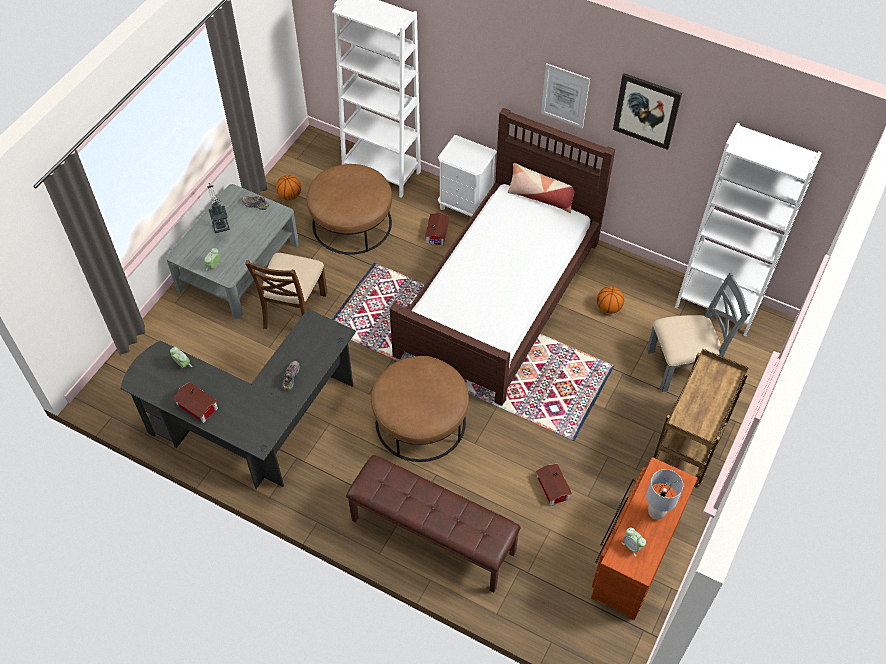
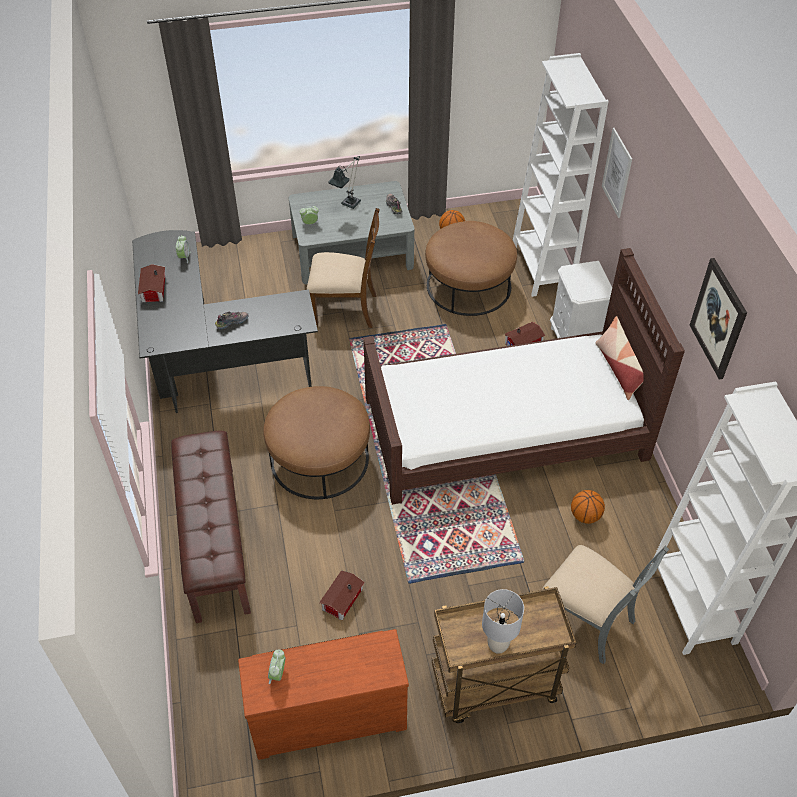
camera: 50 degrees right, 5 degrees down
(294, 310) = (345, 309): brown chair -> brown chair turned 150 degrees counterclockwise
(565, 96) = (672, 261): picture -> picture (617, 173)
(656, 513) = (333, 671): grey table lamp -> grey table lamp (497, 645)

